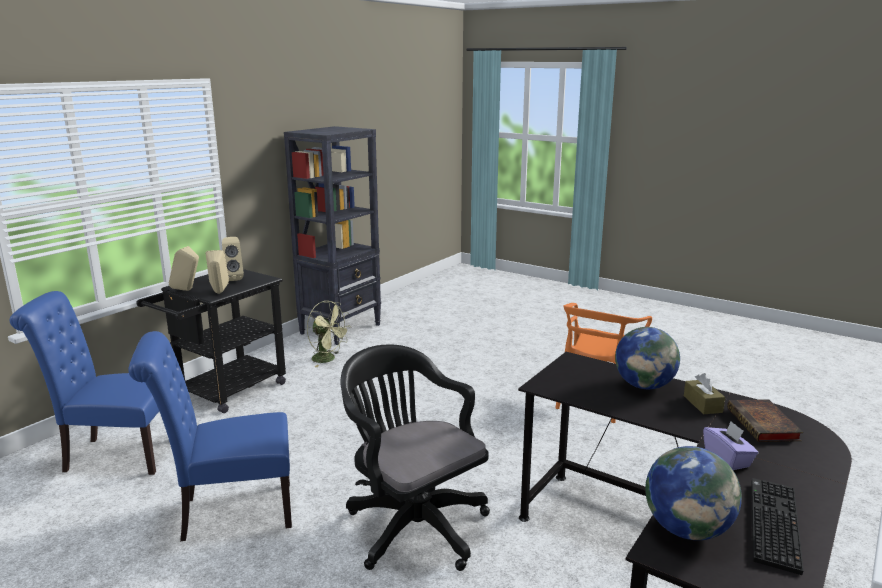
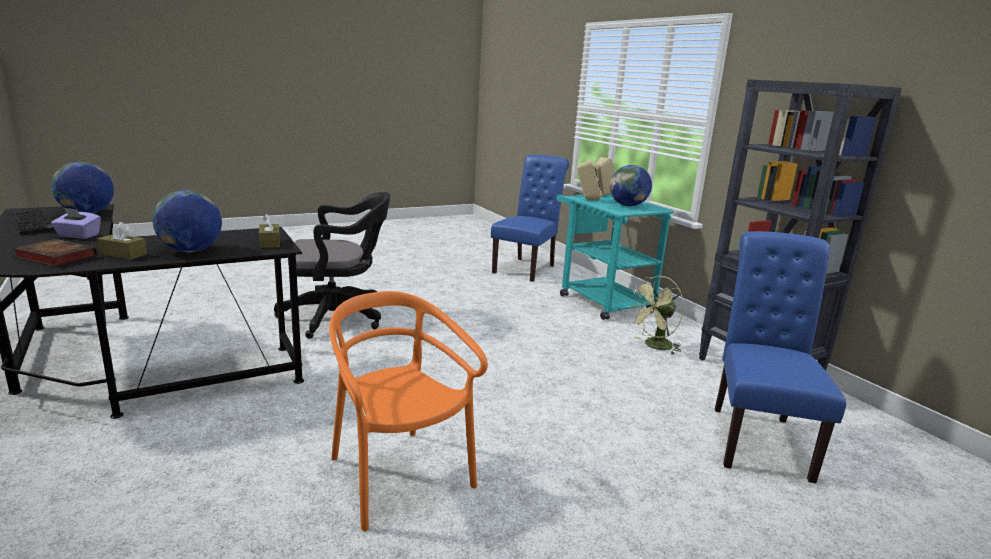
camera: 115 degrees right, 0 degrees up
(225, 392) = (600, 300): black cart -> turquoise cart
(229, 512) = (425, 282): blue chair -> blue chair (757, 437)
(234, 279) = (628, 206): beige speaker -> globe
(570, 369) = (270, 243): none -> brown tissue box

